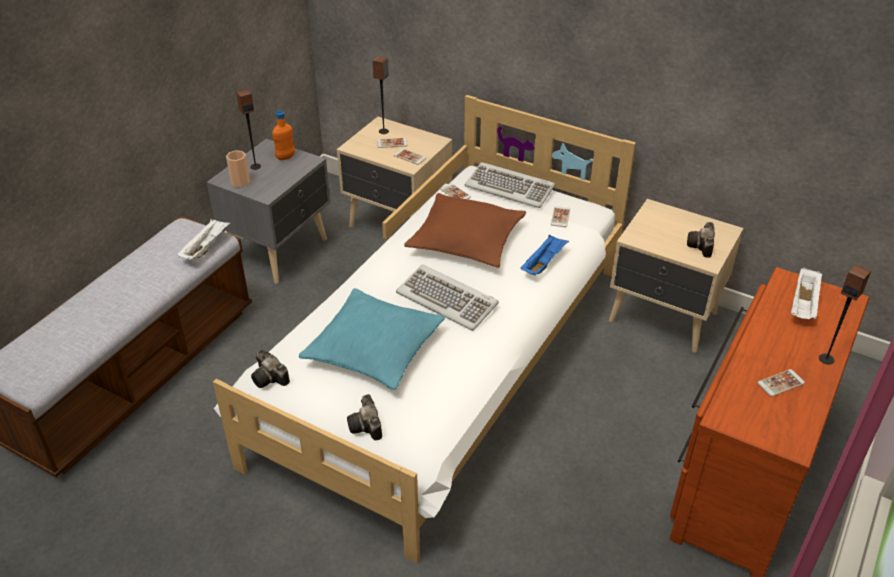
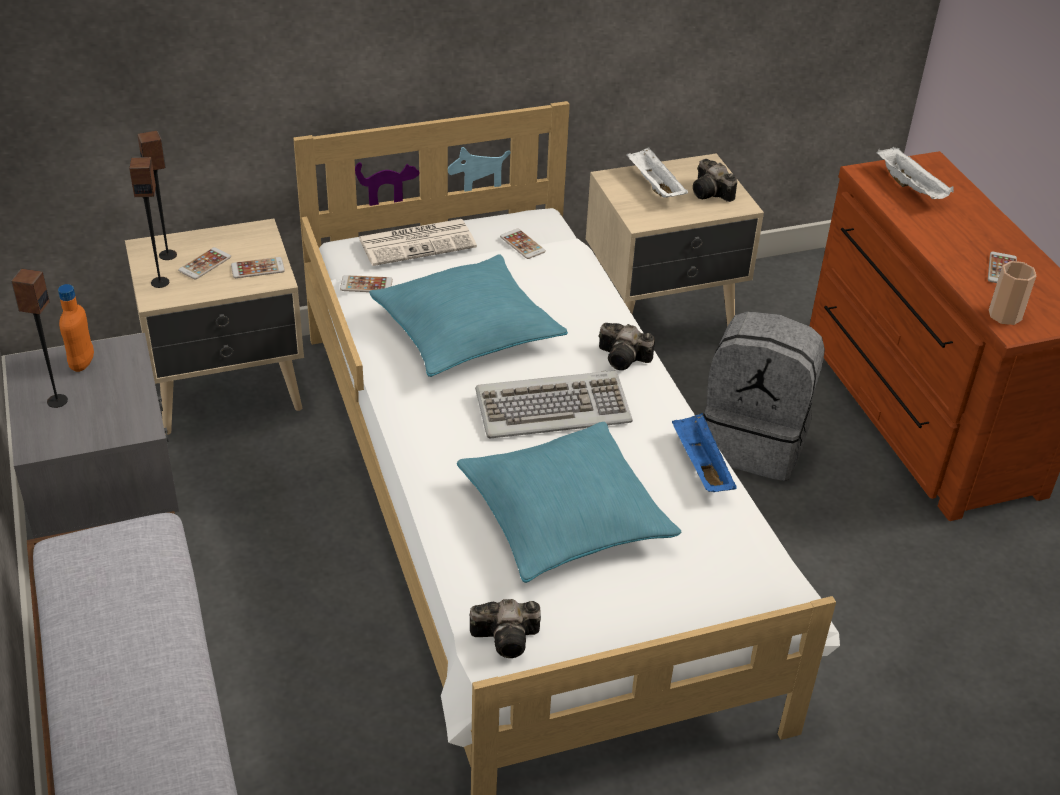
camera: 50 degrees left, 0 degrees up
(205, 247) = (158, 551): white tray -> white tray (654, 186)
(240, 182) = (70, 434): cup -> cup (1005, 315)
(367, 427) = (693, 601): camera -> camera (625, 358)
(466, 240) = (466, 331): brown pillow -> turquoise pillow
(510, 188) = (418, 242): keyboard -> newspaper
(543, 263) = (584, 305): blue tray -> blue tray (700, 466)
(615, 415) = (754, 442): none -> grey backpack
(826, 359) = (996, 226): speaker -> speaker (160, 282)

